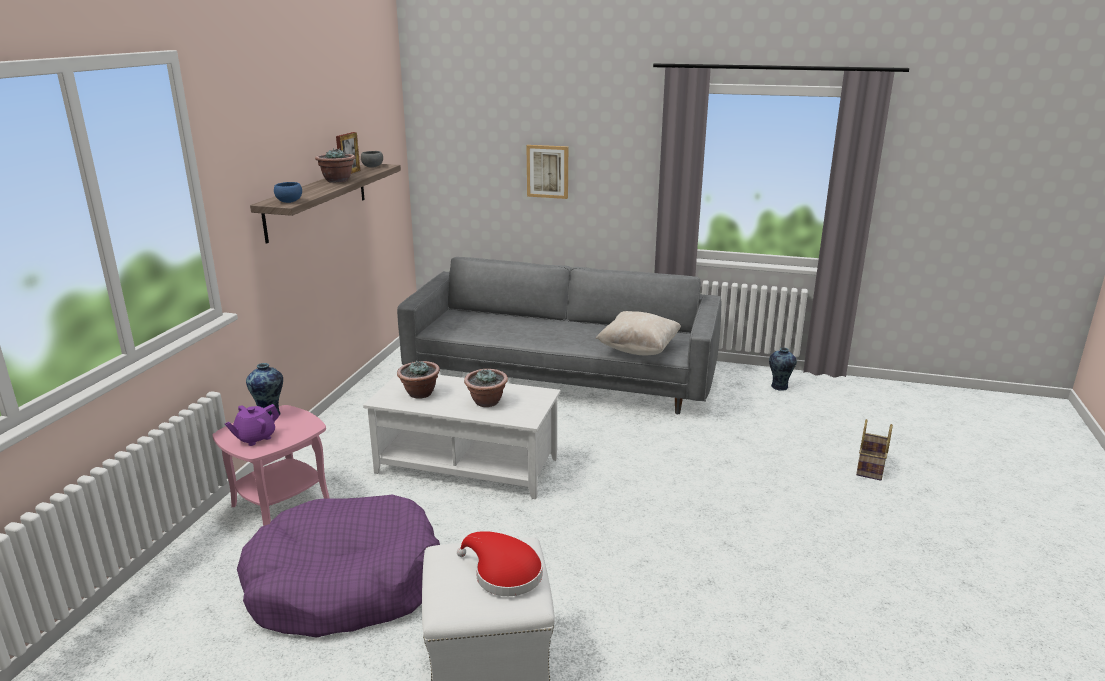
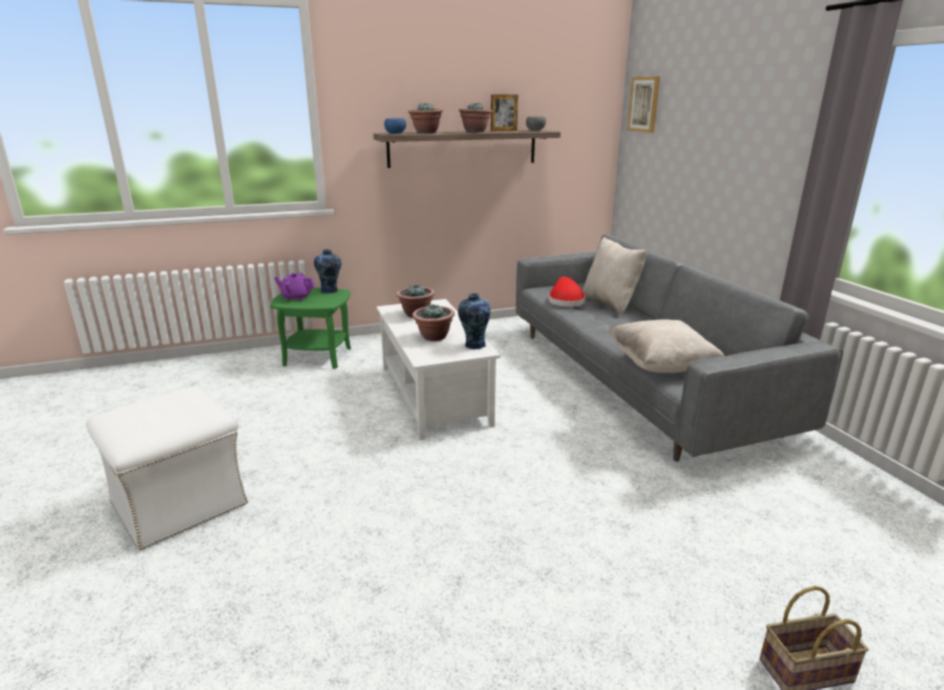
camera: 55 degrees right, 0 degrees up
(281, 503) = (318, 357): pink side table -> green side table
(307, 193) = (426, 133): none -> potted plant
(345, 584) = (245, 411): purple dog bed -> none
(503, 574) = (159, 420): red hat -> red hat (565, 301)
(507, 319) = (610, 303): none -> beige pillow
(547, 171) = (712, 157): picture -> picture (644, 104)
(779, 387) = (873, 511): vase -> vase (474, 345)

